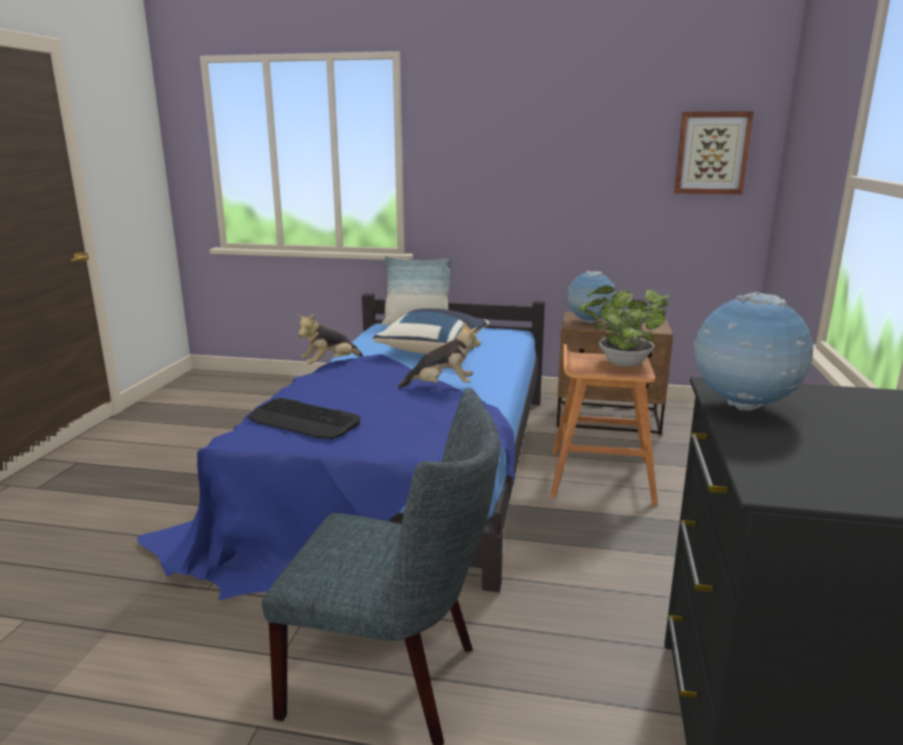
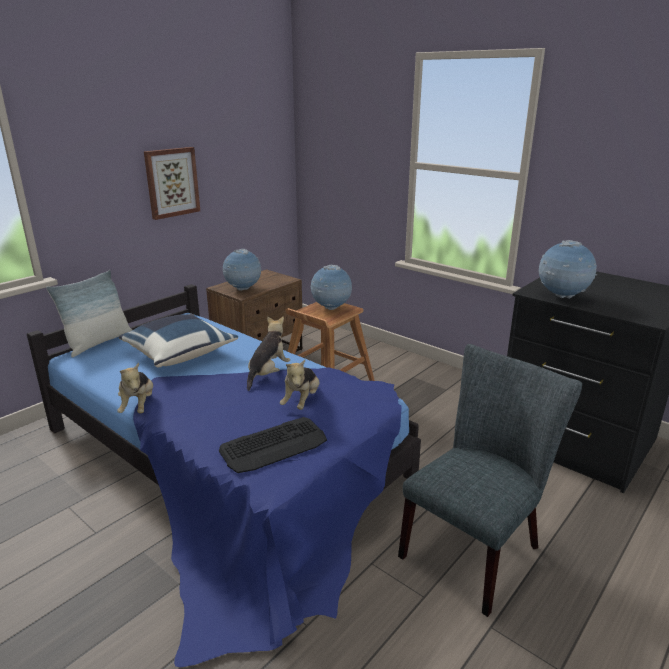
camera: 60 degrees left, 5 degrees up
(403, 413) = (301, 401): none -> plush toy
(621, 364) = (331, 308): potted plant -> globe
(712, 153) = (262, 146): picture -> picture (171, 182)

